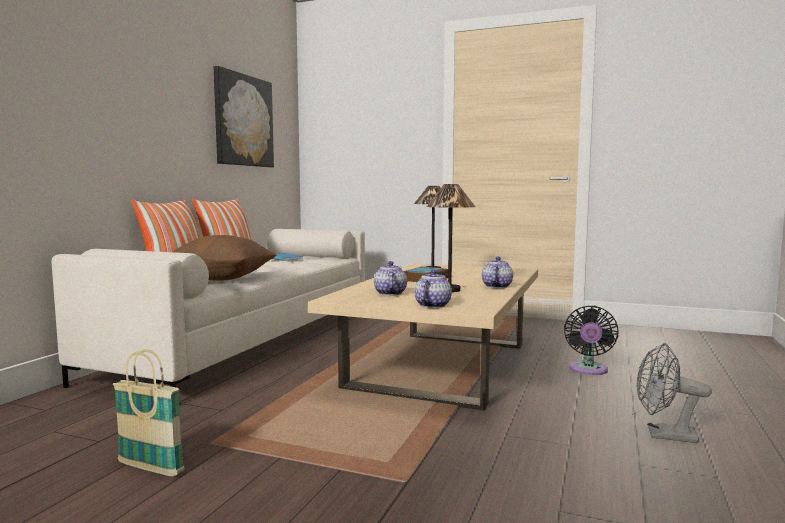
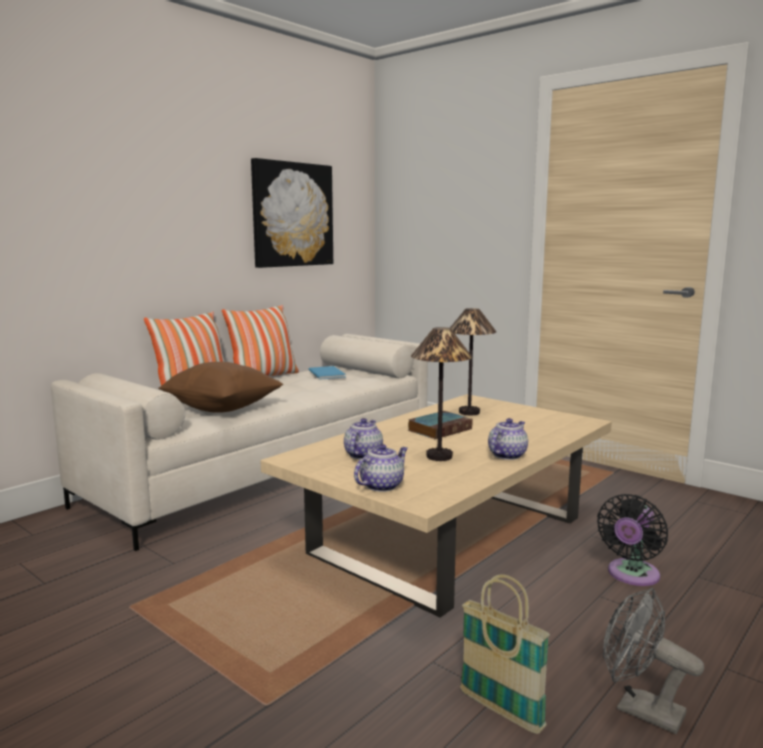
camera: 20 degrees right, 5 degrees up
(150, 468) = (58, 627): basket -> basket (500, 710)

